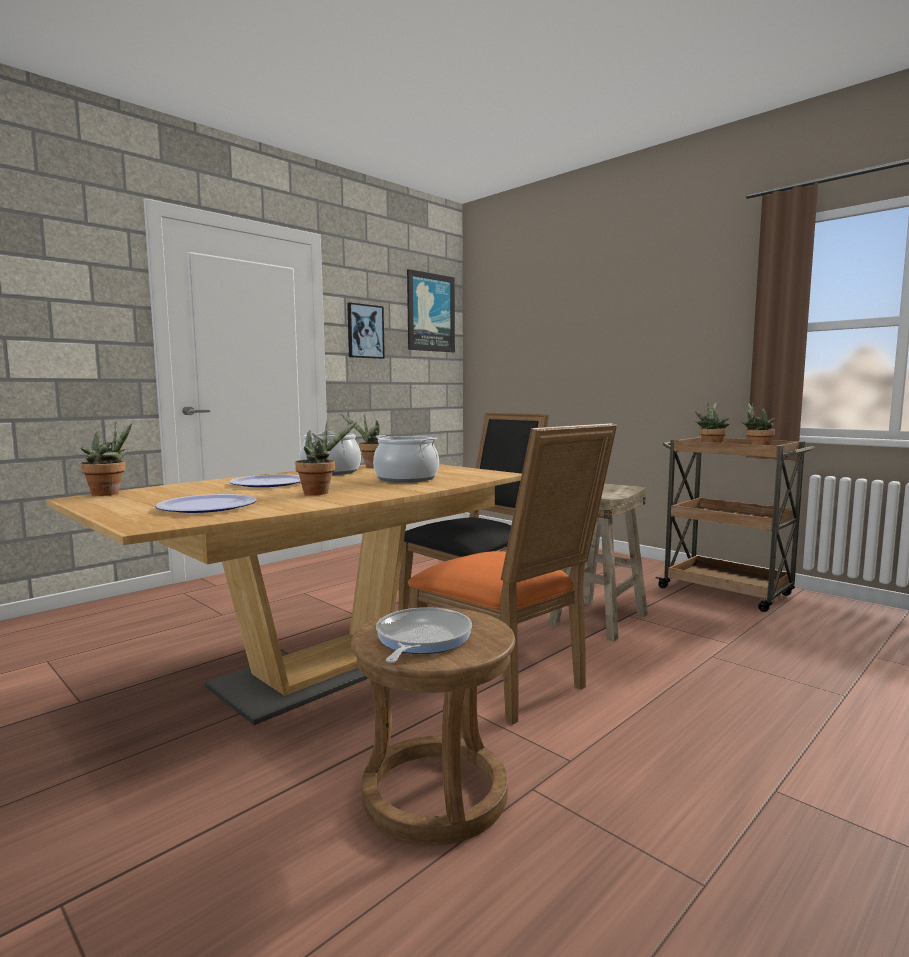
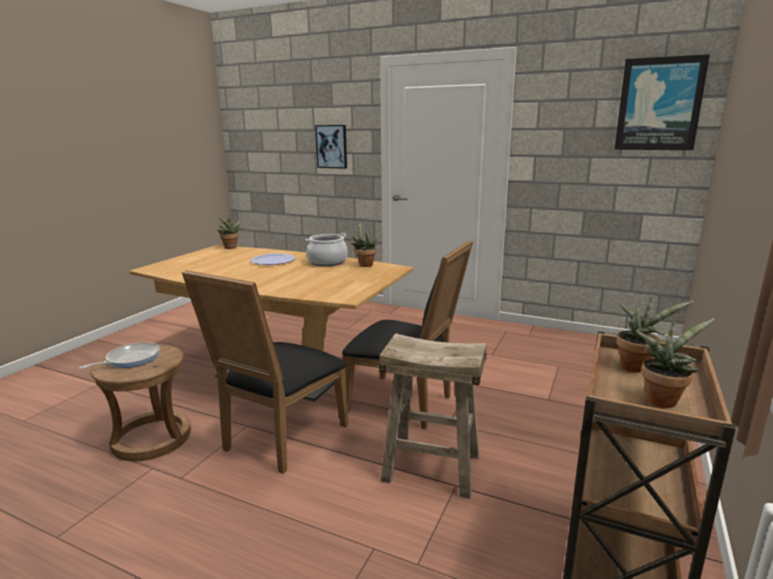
camera: 70 degrees right, 10 degrees up
(208, 506) = (194, 266): plate -> none
(320, 493) = (239, 274): potted plant -> none
(365, 331) = (558, 133): picture -> picture (332, 146)
(406, 479) = (304, 280): cooking pot -> none
(421, 639) = (130, 359): frying pan -> frying pan turned 45 degrees counterclockwise
(507, 683) = (279, 439): orange chair -> black chair

